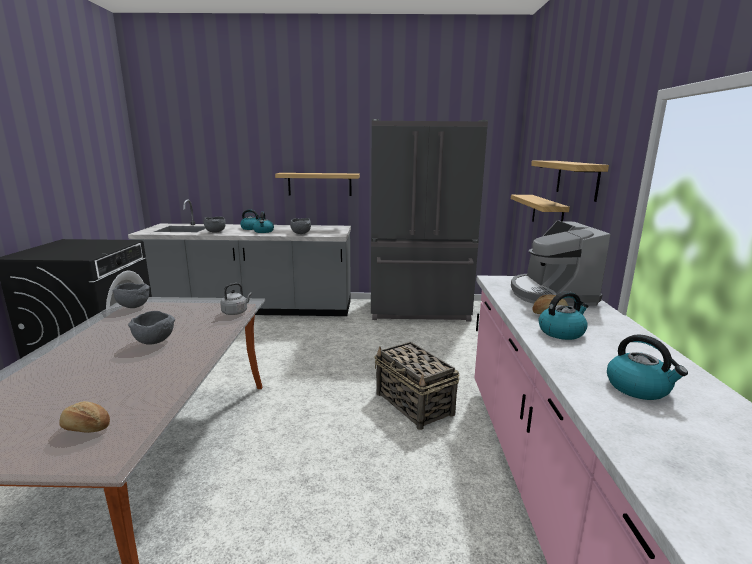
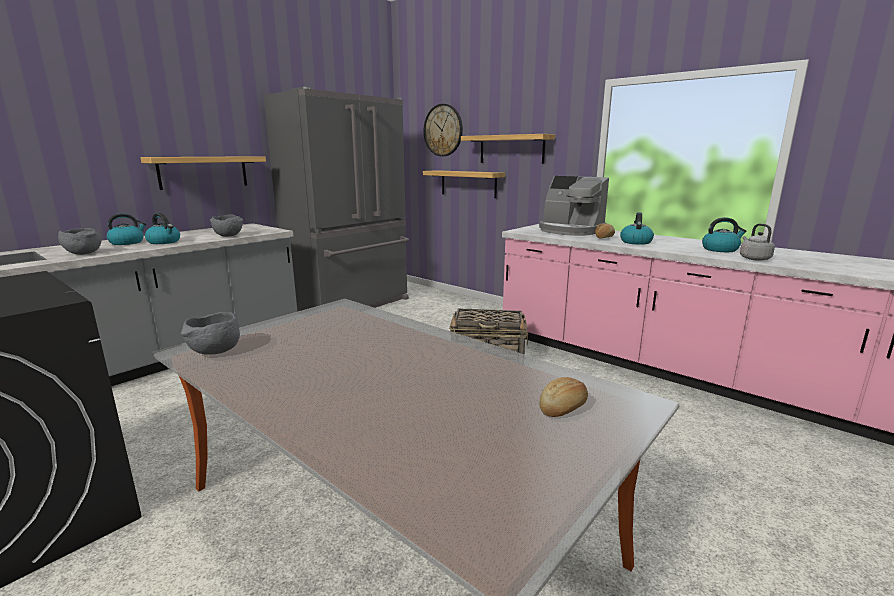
camera: 50 degrees left, 0 degrees up
(155, 341) = (376, 355): grey bowl -> none
(236, 312) = (362, 313): grey kettle -> grey kettle (753, 258)
(541, 151) = (443, 130): none -> wall clock

